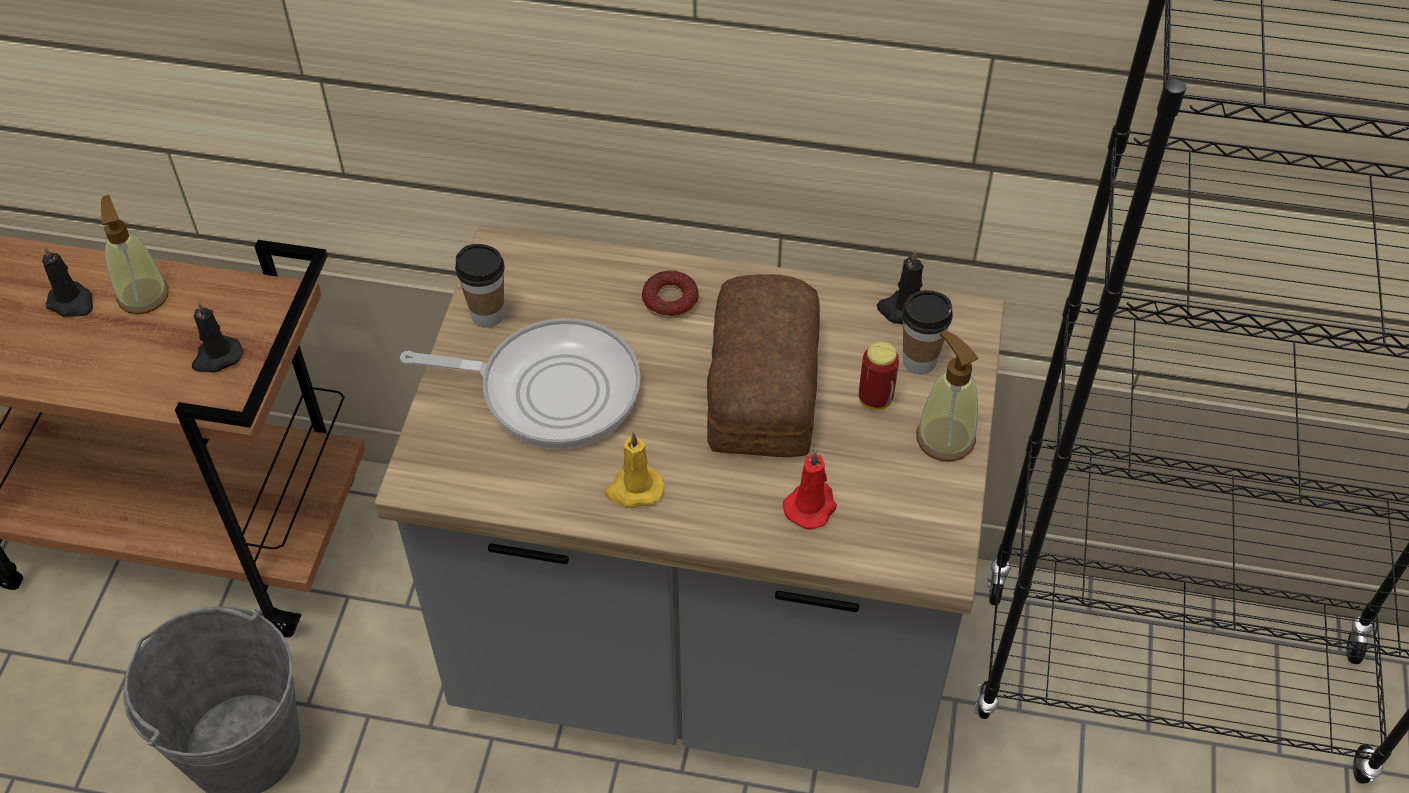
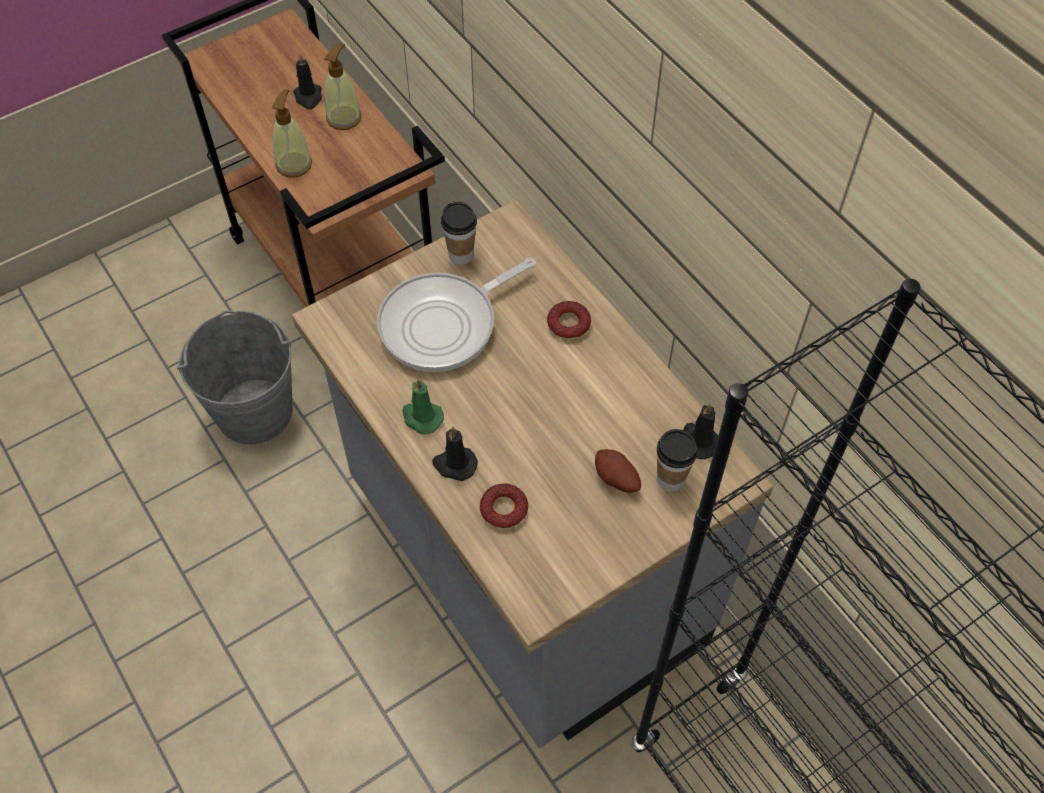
camera: 45 degrees right, 5 degrees up
(216, 357) = (341, 179): black candle -> black candle (454, 464)
(551, 389) = (444, 324): frying pan -> frying pan turned 90 degrees clockwise
(634, 490) = (421, 417): yellow candle -> green candle
(759, 387) = (557, 417): bread -> none
(811, 505) = (504, 509): red candle -> donut
(875, 399) = (615, 480): can -> potato
(945, 438) = (628, 538): soap dispenser -> soap dispenser (294, 164)

